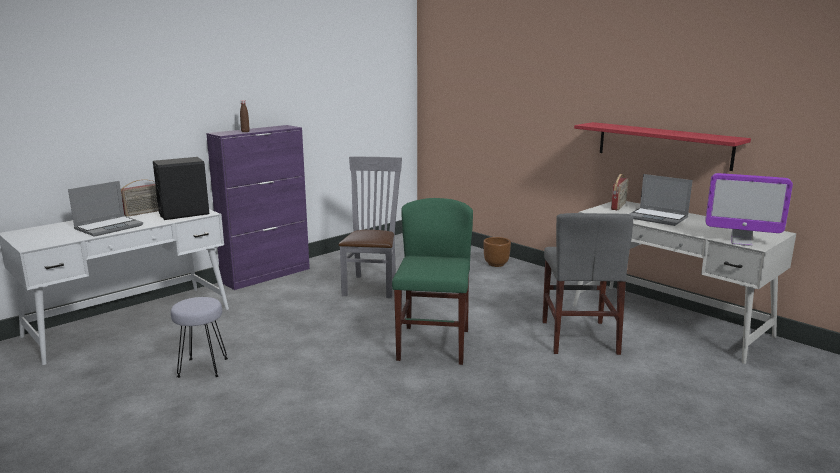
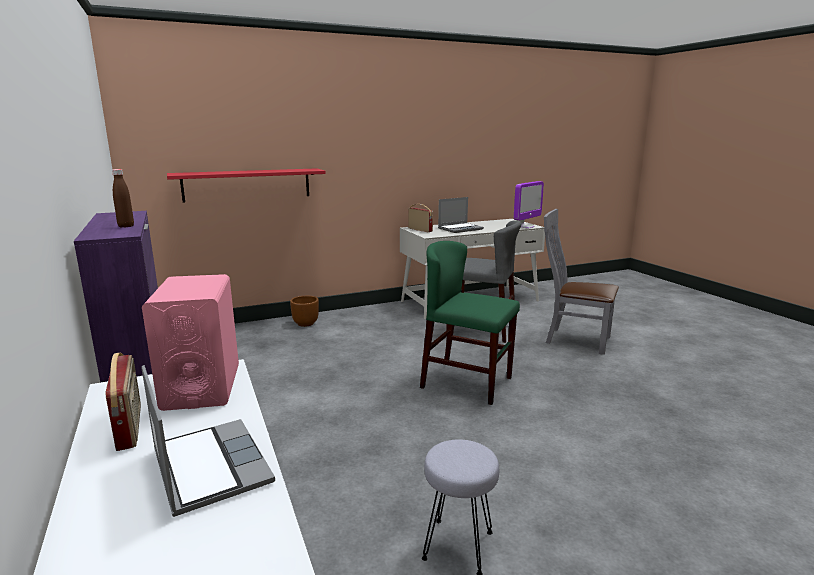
camera: 70 degrees left, 0 degrees up
(184, 214) = (201, 387): black speaker -> pink speaker
(372, 285) = (289, 388): grey chair -> grey chair (573, 339)
(663, 145) = (428, 177): red shelf -> red shelf (247, 184)

